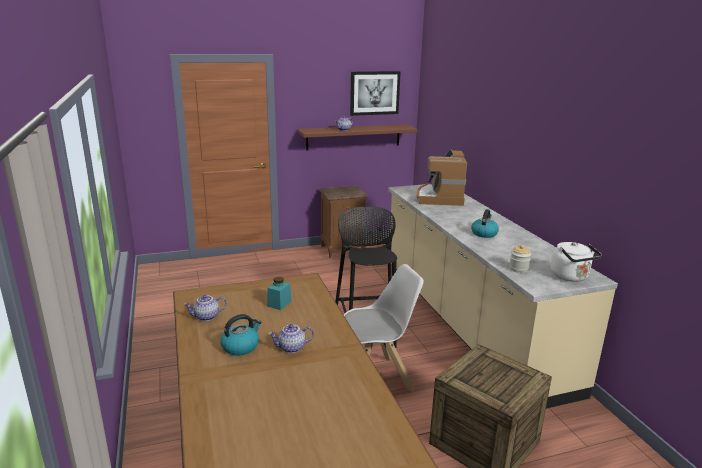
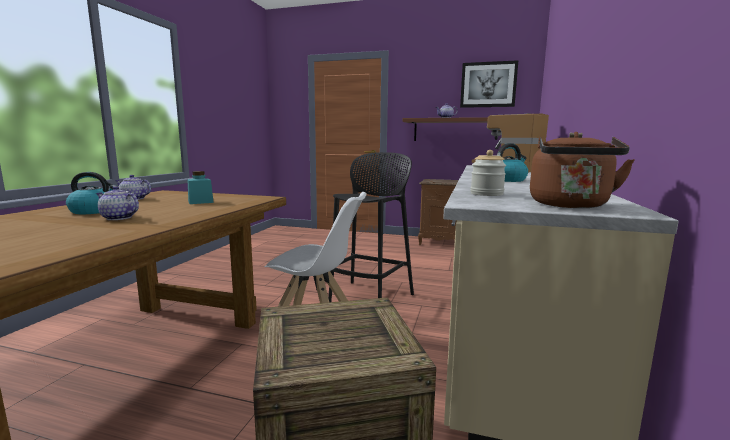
camera: 35 degrees right, 10 degrees down
(571, 277) = (570, 205): white kettle -> brown kettle

